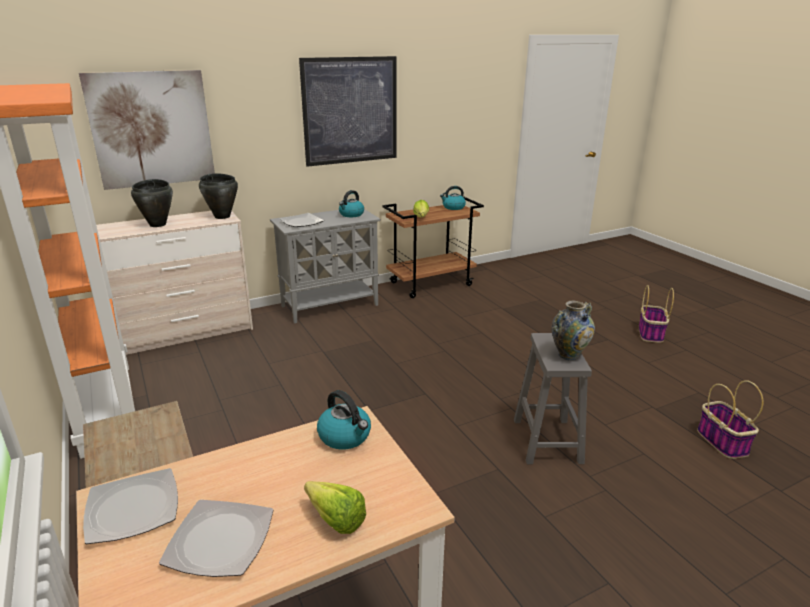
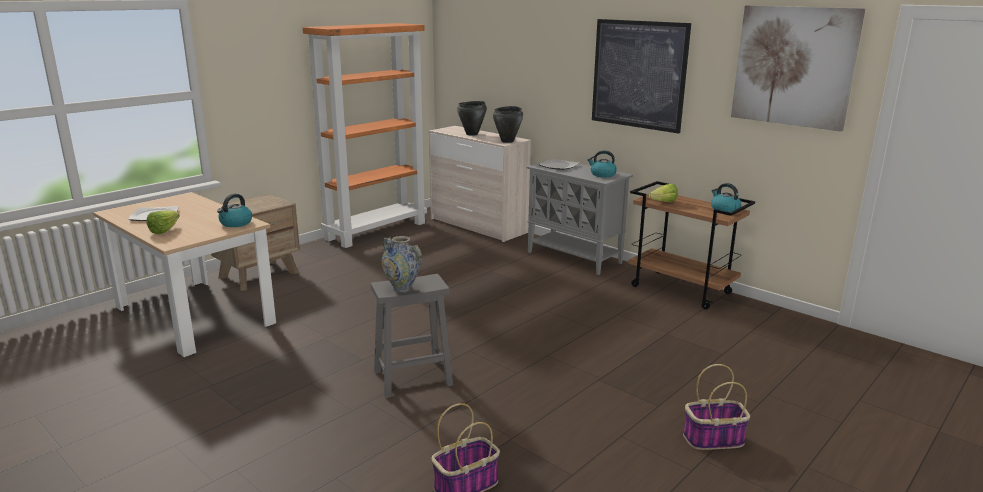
camera: 70 degrees right, 5 degrees down
(133, 509) = (177, 201): plate -> none
(152, 129) = (496, 65): picture -> picture (793, 66)

